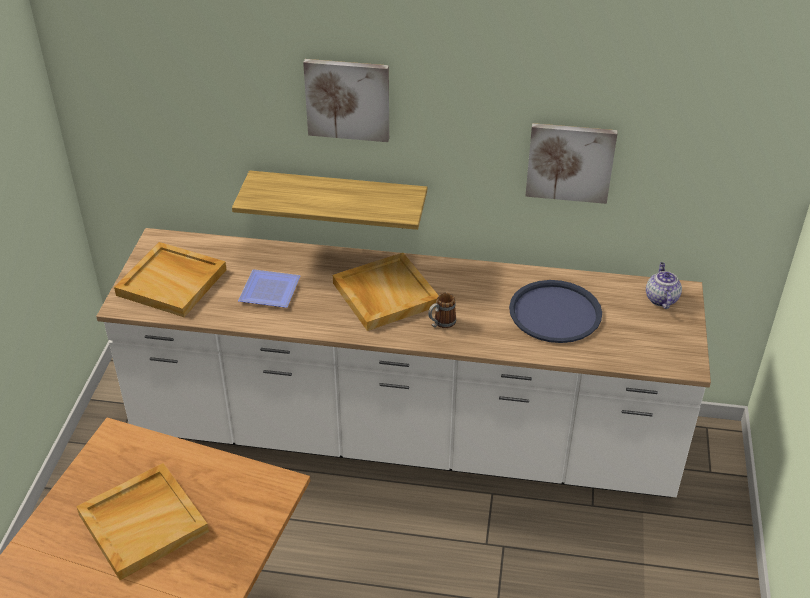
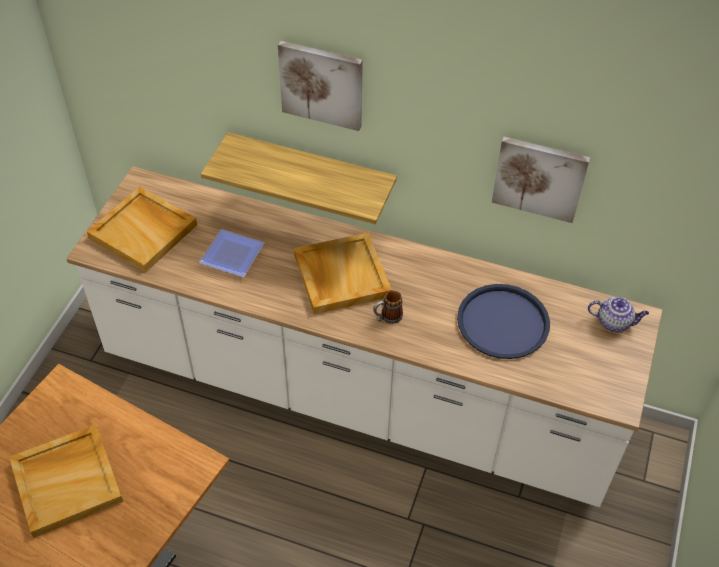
camera: 10 degrees right, 10 degrees up
(660, 298) = (614, 322): teapot -> teapot turned 90 degrees clockwise

